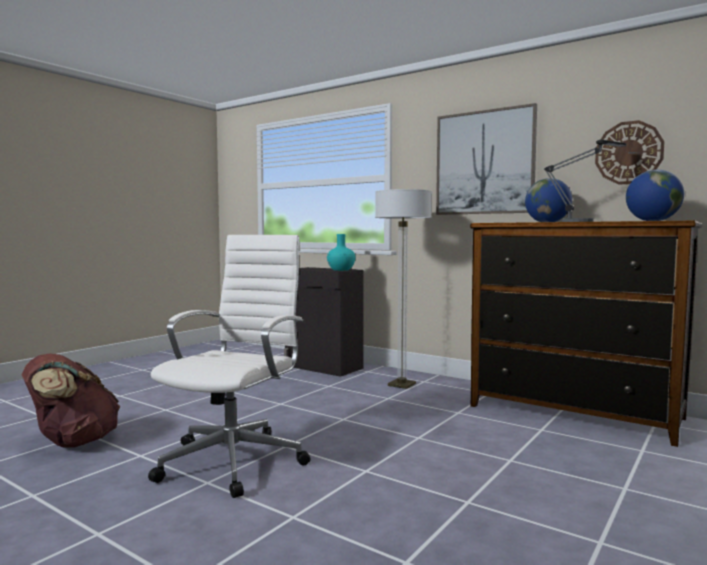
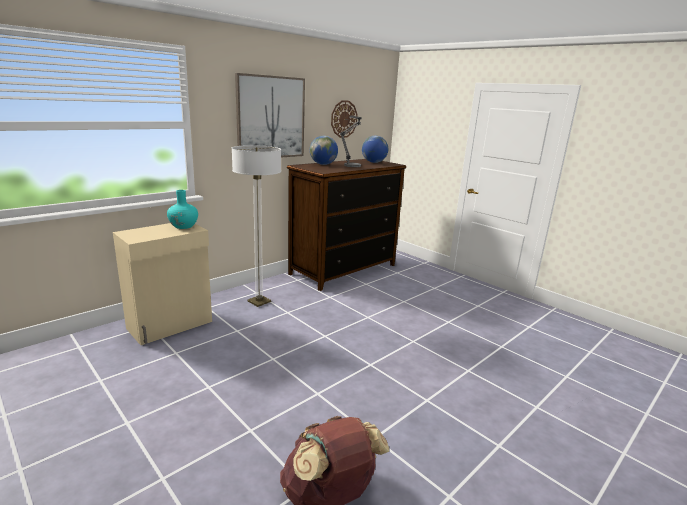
camera: 80 degrees left, 15 degrees up
(235, 460) = (392, 387): white office chair -> none
(323, 367) = (171, 325): black cabinet -> beige cabinet

